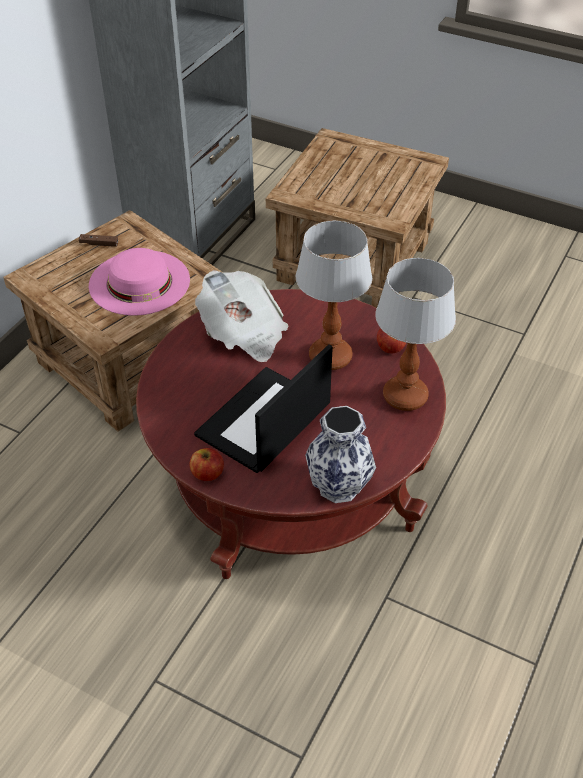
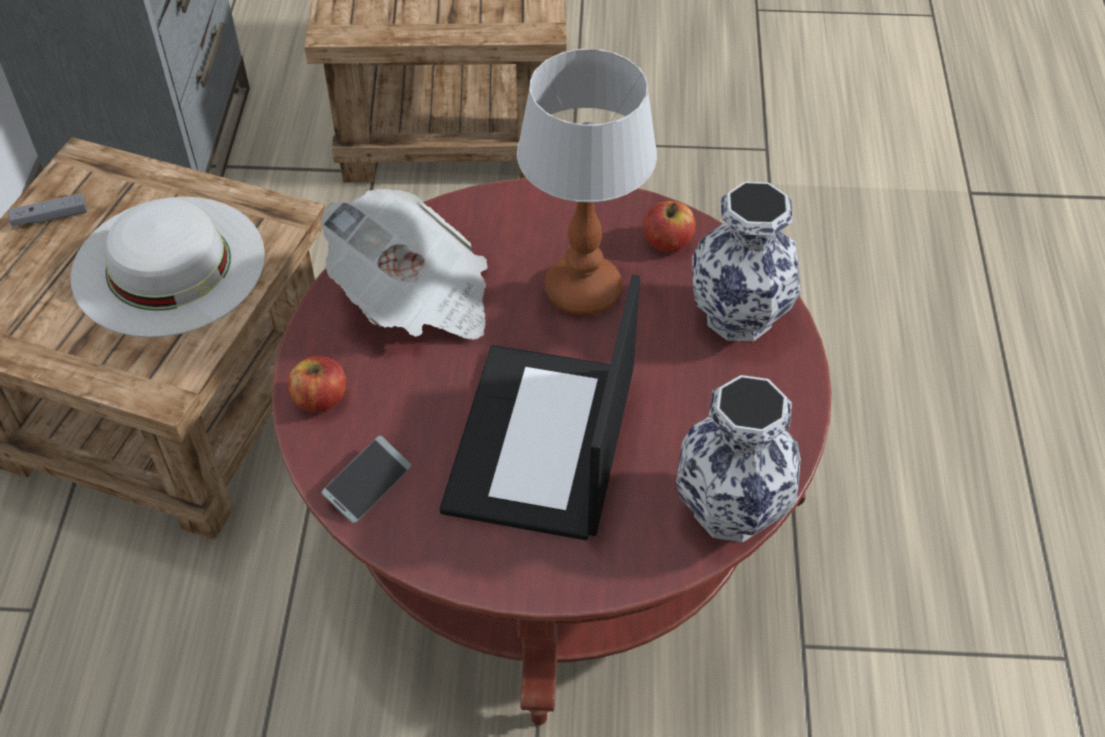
camera: 25 degrees left, 5 degrees up
(99, 244) = (50, 217): brown game controller -> grey game controller
(139, 282) = (169, 265): pink hat -> white hat
(169, 410) = (368, 484): none -> phone
(207, 473) = (504, 574): apple -> apple (320, 399)
(406, 396) = (740, 316): table lamp -> vase

